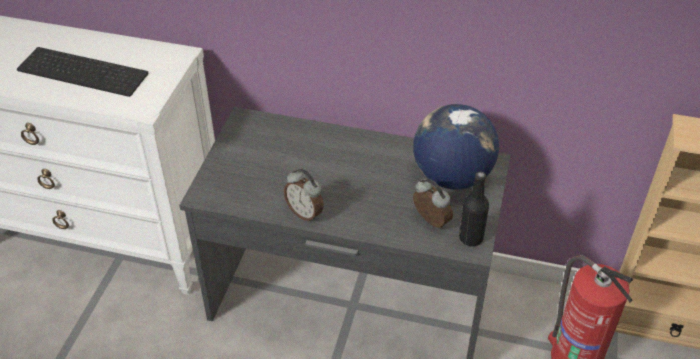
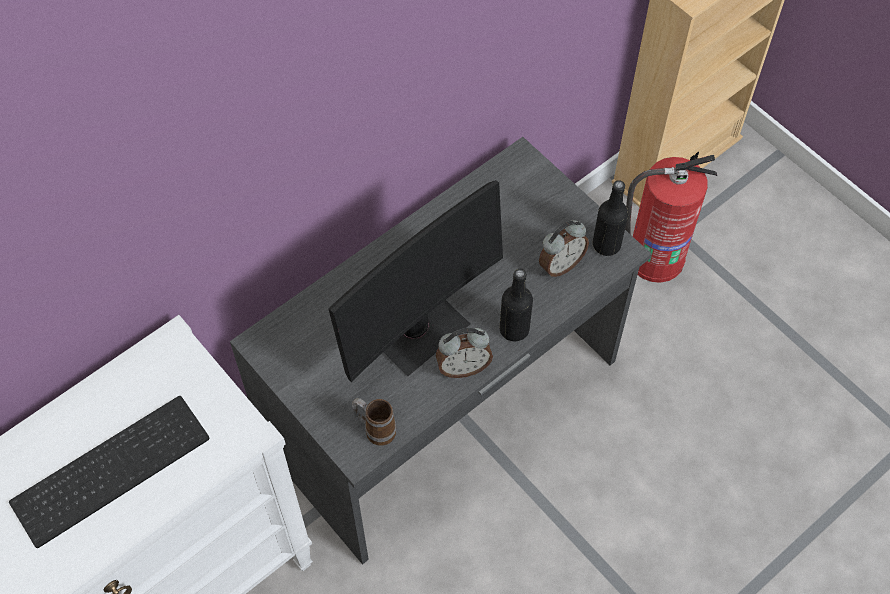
camera: 55 degrees left, 15 degrees up
(225, 195) = (375, 429): none -> mug
(313, 178) = (417, 329): none -> monitor
(356, 223) = (514, 329): none -> black bottle
(430, 222) = (560, 264): alarm clock -> alarm clock turned 150 degrees clockwise
(451, 176) = (514, 206): globe -> none

